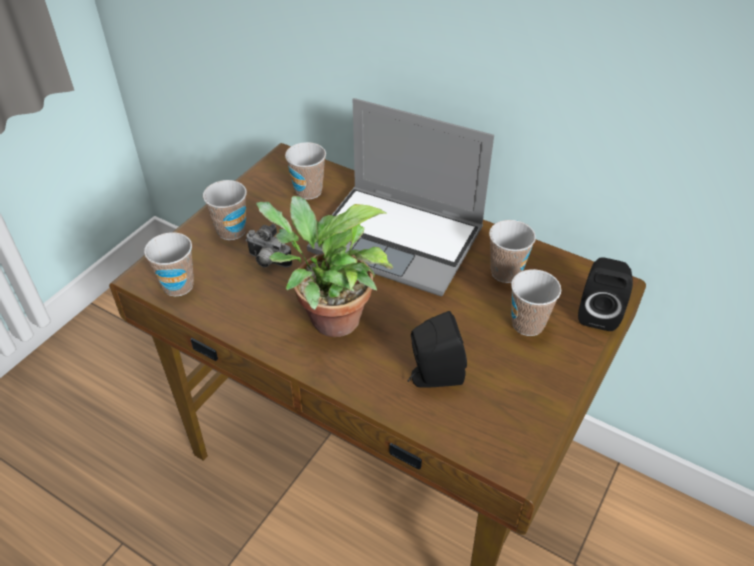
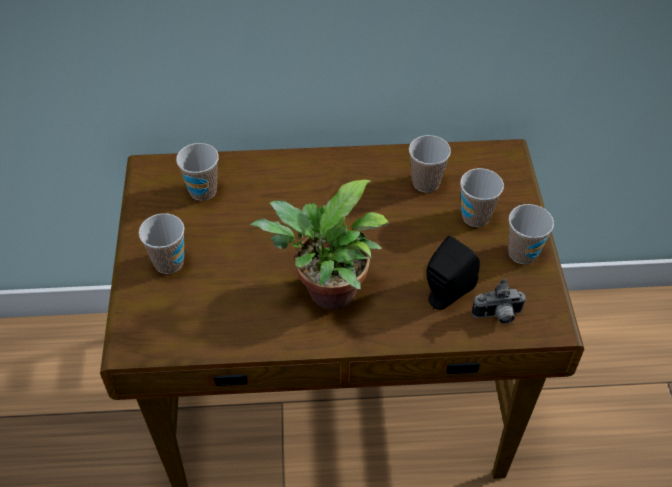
camera: 35 degrees left, 5 degrees up
(178, 286) = (170, 337): cup -> cup (522, 253)
(267, 262) = (229, 273): camera -> camera (498, 316)
(399, 240) = (322, 197): laptop -> none
(598, 313) = (515, 181): black speaker -> none

